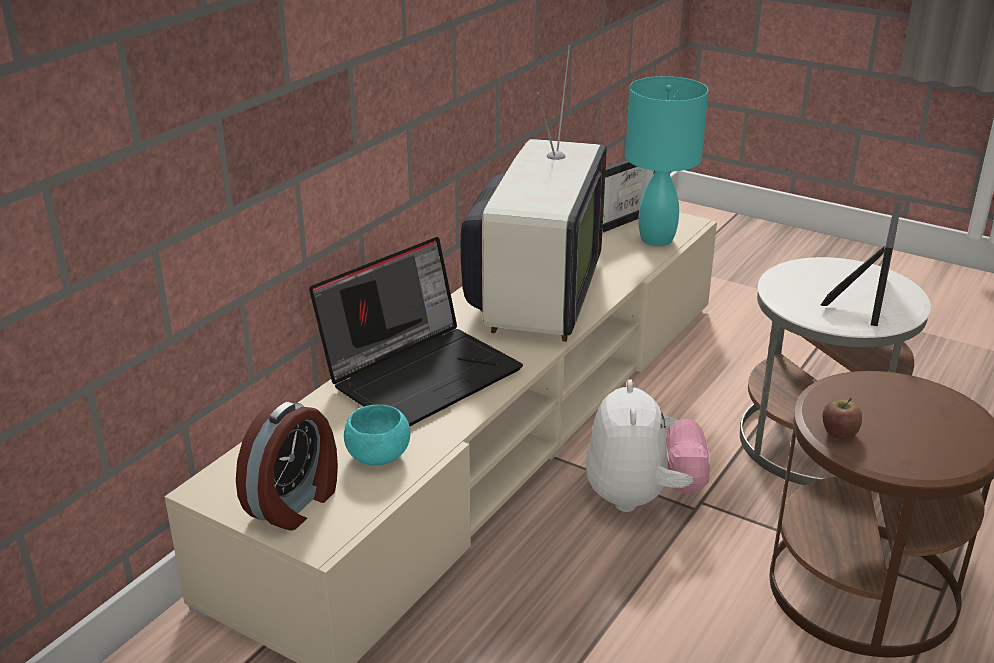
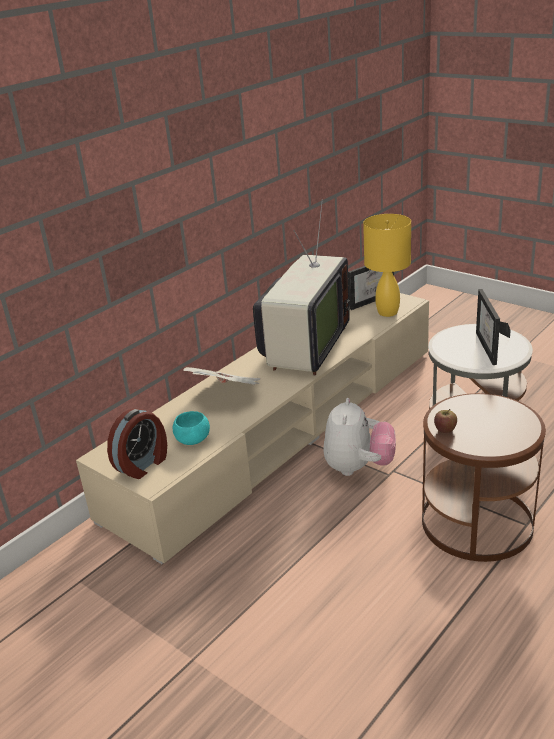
camera: 10 degrees right, 0 degrees up
(422, 373) = (227, 393): laptop -> newspaper
(657, 240) = (388, 312): turquoise table lamp -> yellow table lamp
(867, 297) = (493, 348): picture frame -> picture frame turned 150 degrees clockwise

